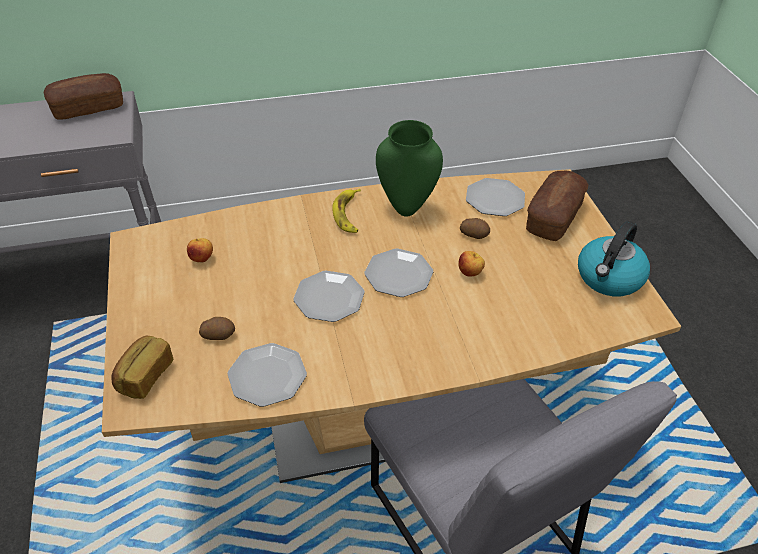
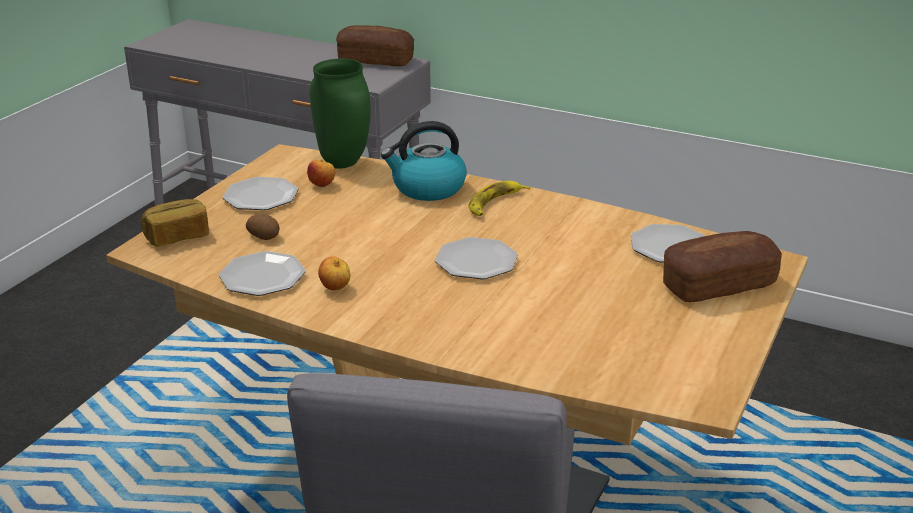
camera: 40 degrees right, 15 degrees down
(328, 298) = (387, 251): plate -> plate (260, 196)
(407, 207) = (561, 219): green vase -> green vase (344, 163)
(470, 273) = (550, 289): apple -> apple (335, 288)
(474, 234) = (601, 264): potato -> none
(609, 278) = (705, 356): kettle -> kettle (427, 188)

